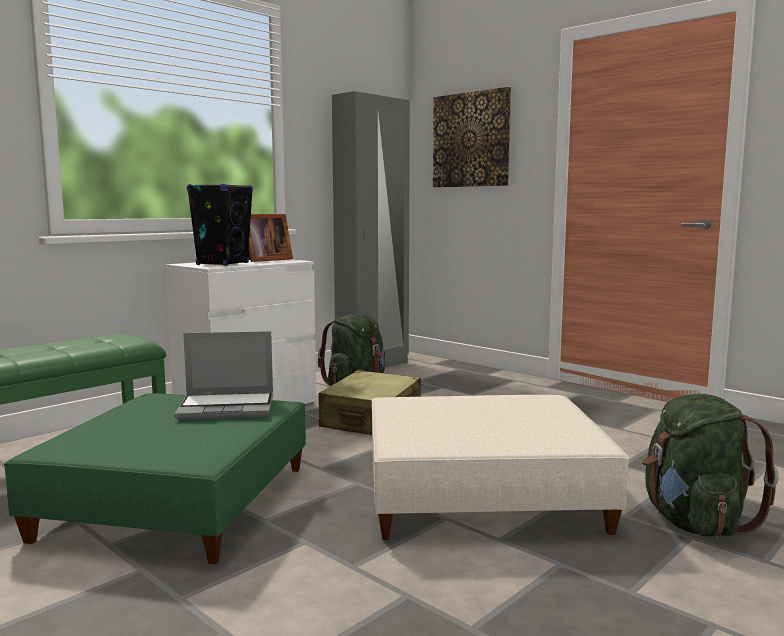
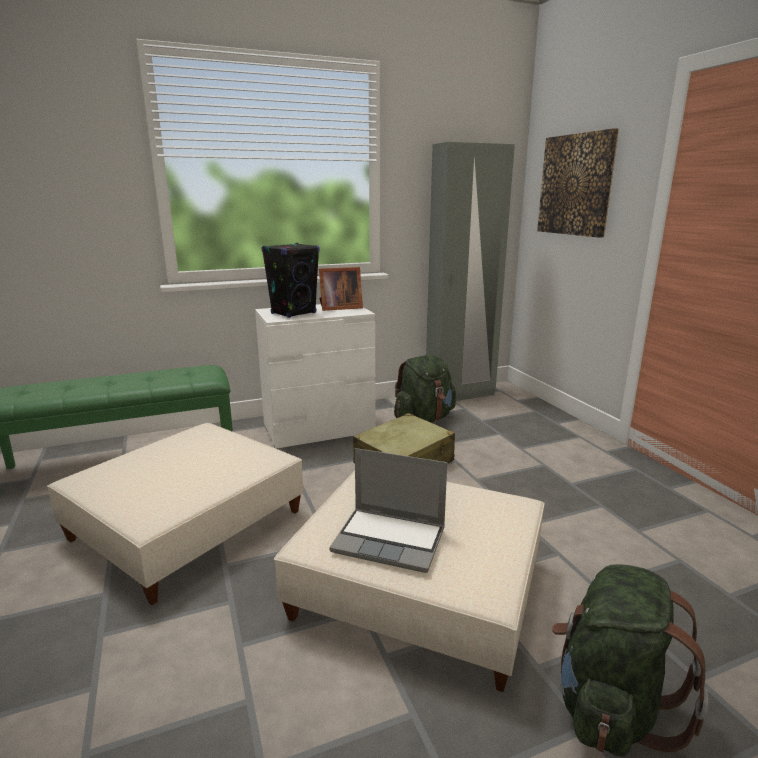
camera: 25 degrees right, 10 degrees up
(178, 501) = (188, 525): green ottoman -> beige ottoman
(228, 407) = (235, 456): laptop -> laptop (391, 540)

